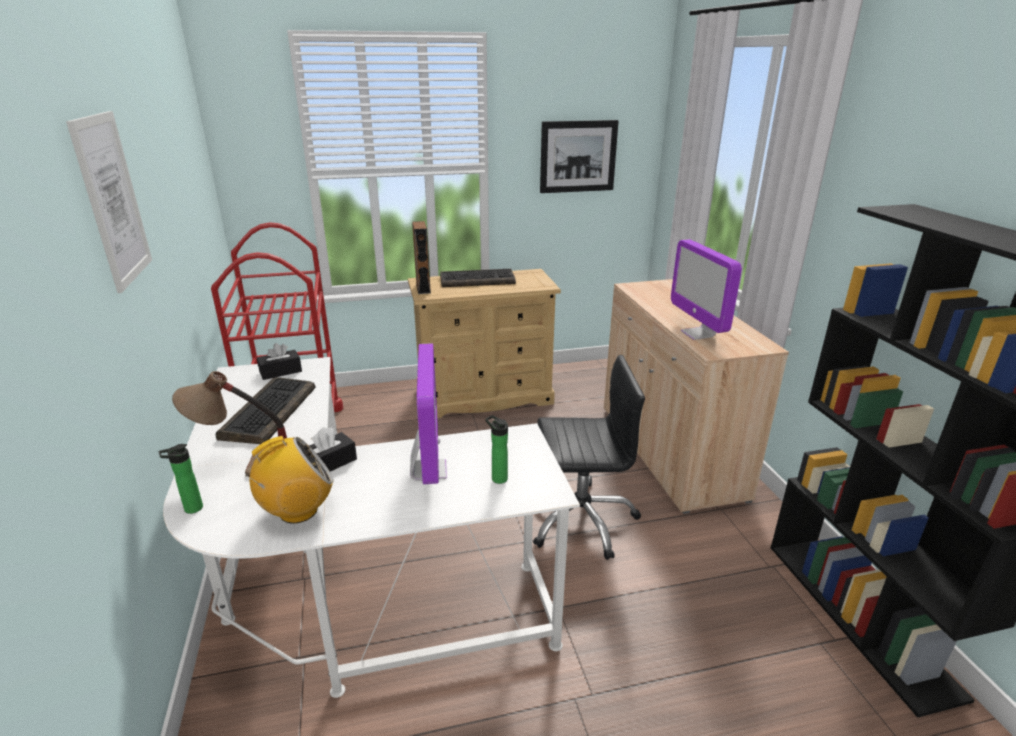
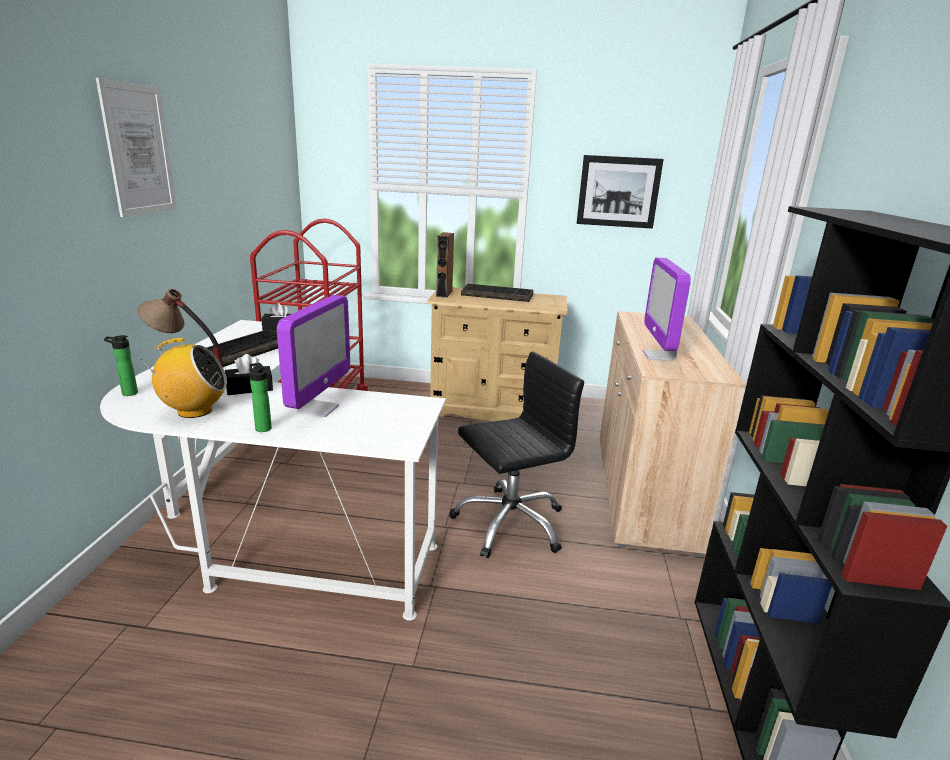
camera: 20 degrees right, 5 degrees down
(497, 478) = (368, 425): bottle -> bottle (263, 427)
(580, 519) = (509, 523): black office chair -> black office chair turned 45 degrees counterclockwise

